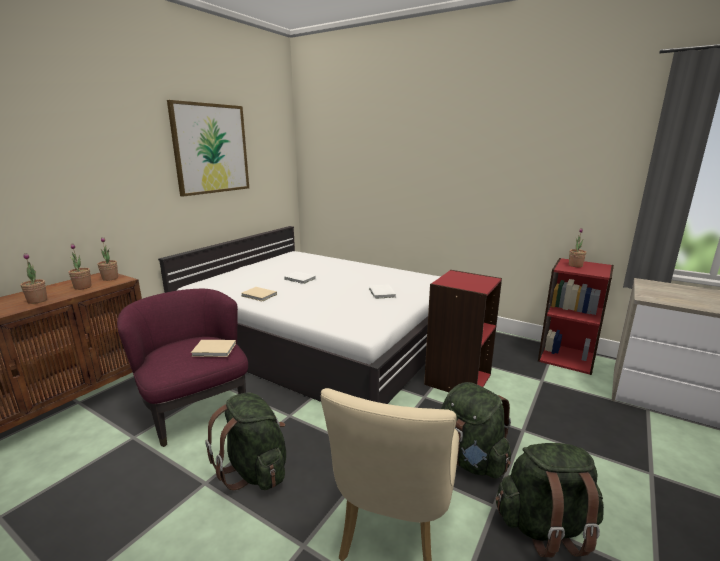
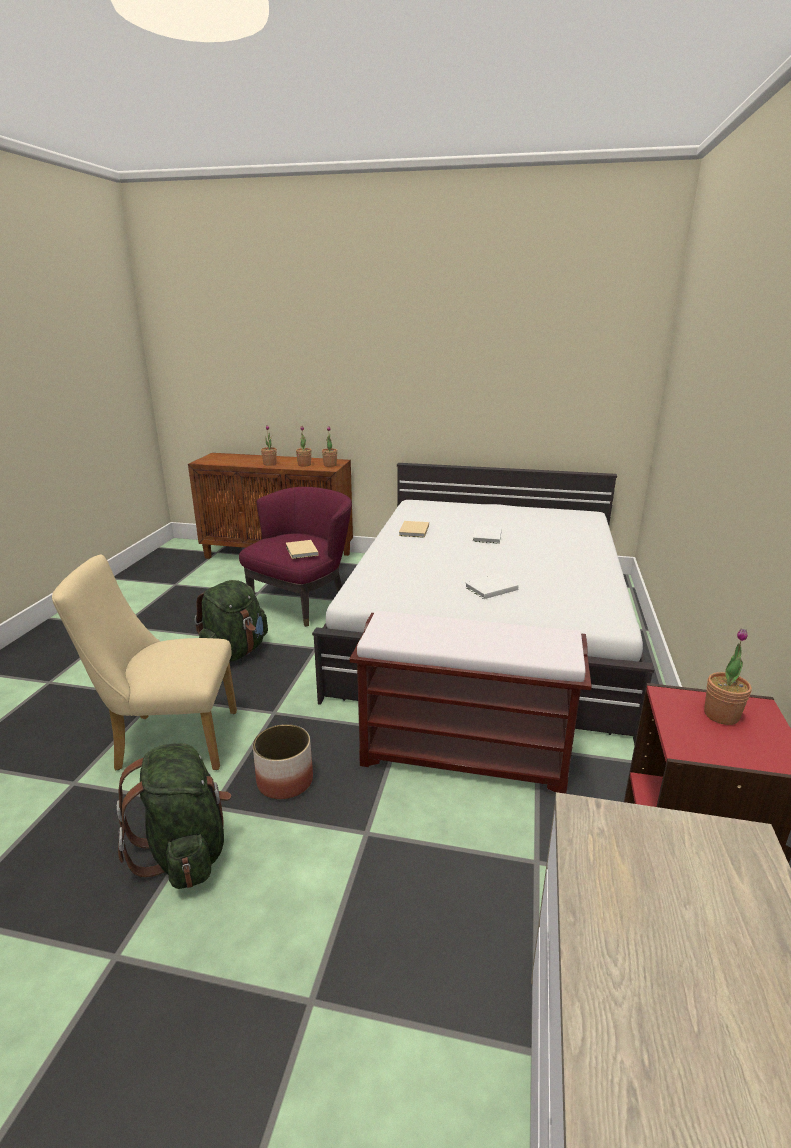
camera: 70 degrees right, 5 degrees up
(211, 149) = (494, 347): picture -> none
(457, 379) = (466, 755): red bookcase -> brown bench
(469, 459) = (285, 781): green backpack -> planter

